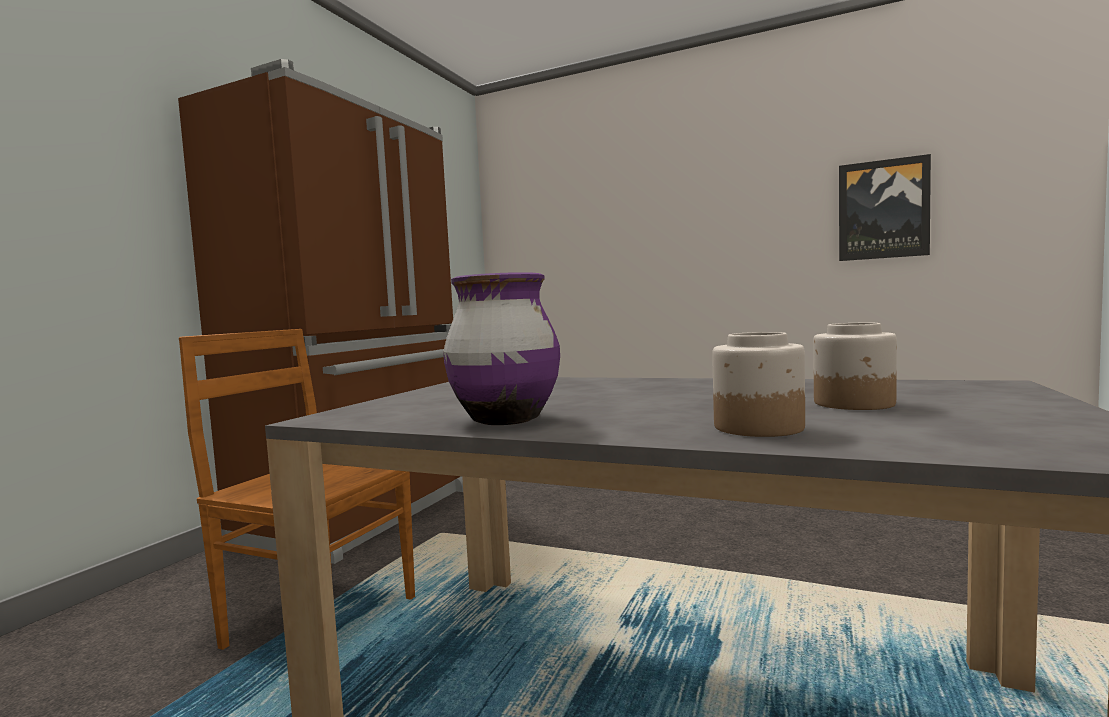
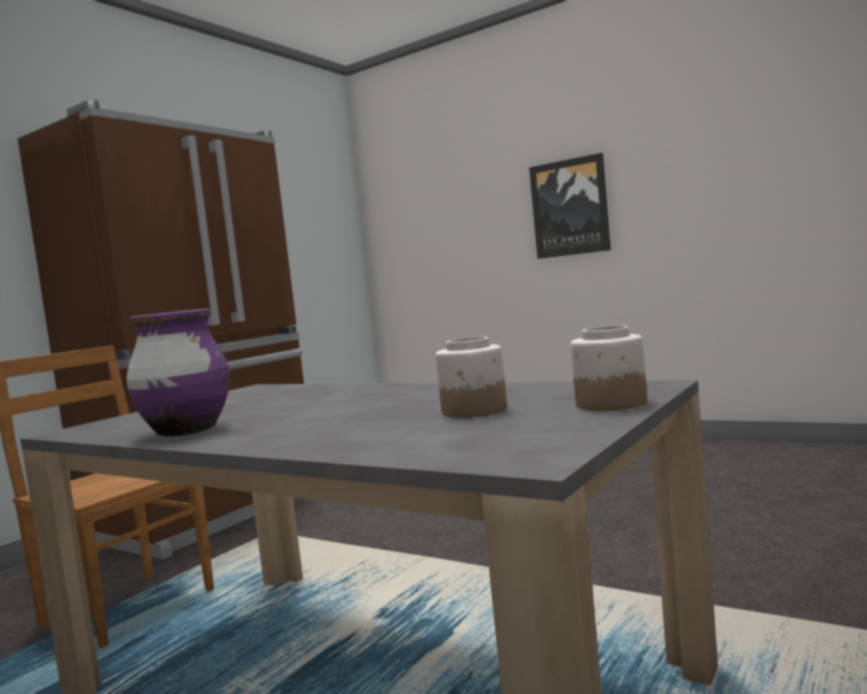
camera: 10 degrees right, 0 degrees up
(757, 427) = (341, 436): jar -> jar (610, 404)
(882, 209) = (774, 168): picture -> picture (570, 207)

